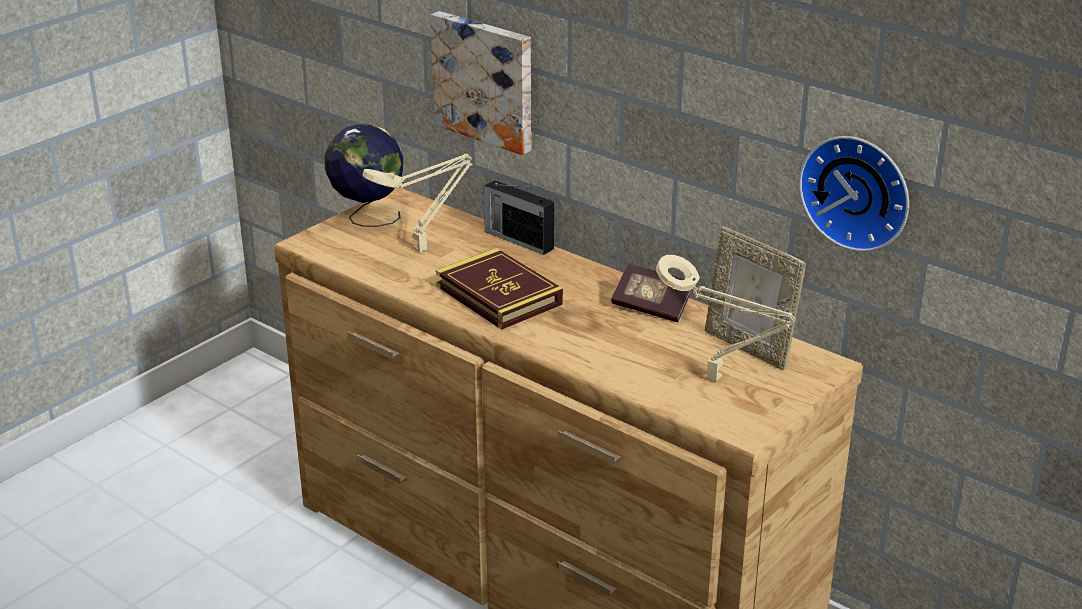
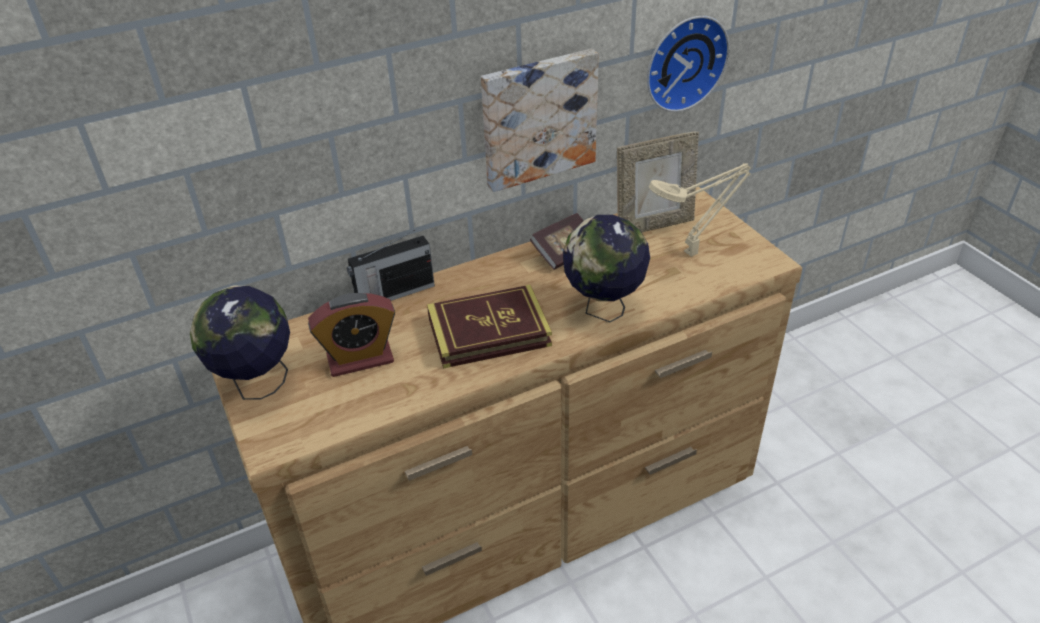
camera: 65 degrees left, 10 degrees up
(423, 248) = (360, 359): beige table lamp -> alarm clock
(485, 80) = (296, 170): picture -> picture (538, 118)
(575, 345) = (603, 309): none -> globe

